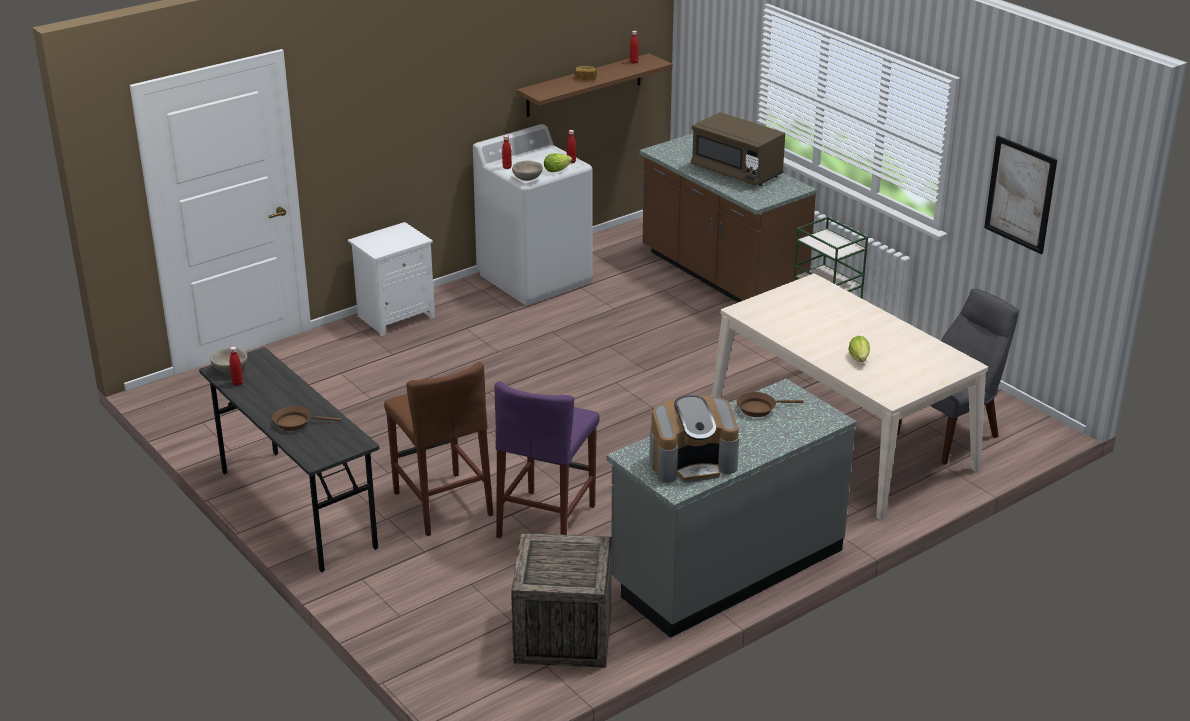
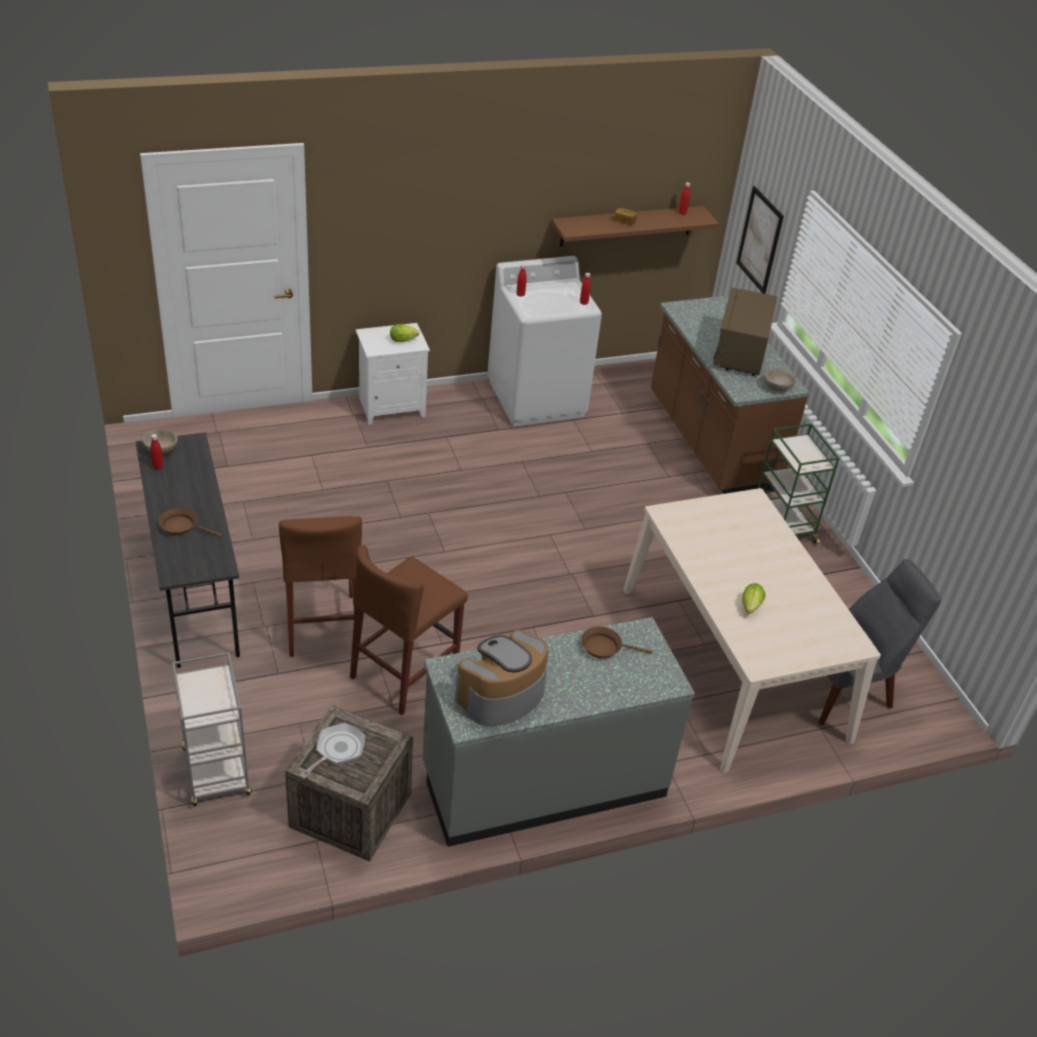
camera: 15 degrees right, 10 degrees up
(417, 641) = (217, 773): none -> grey cart
(527, 178) = (532, 312): beige bowl -> beige bowl (777, 387)
(546, 521) = (404, 673): purple stool -> brown stool
(549, 563) = (337, 750): none -> frying pan
(558, 170) = (566, 309): lettuce -> lettuce (404, 340)
(692, 462) = (501, 695): coffee machine -> coffee machine turned 135 degrees clockwise
(736, 172) = (740, 352): brown microwave -> brown microwave turned 45 degrees clockwise
(1020, 194) = (986, 476): picture -> picture (760, 240)

